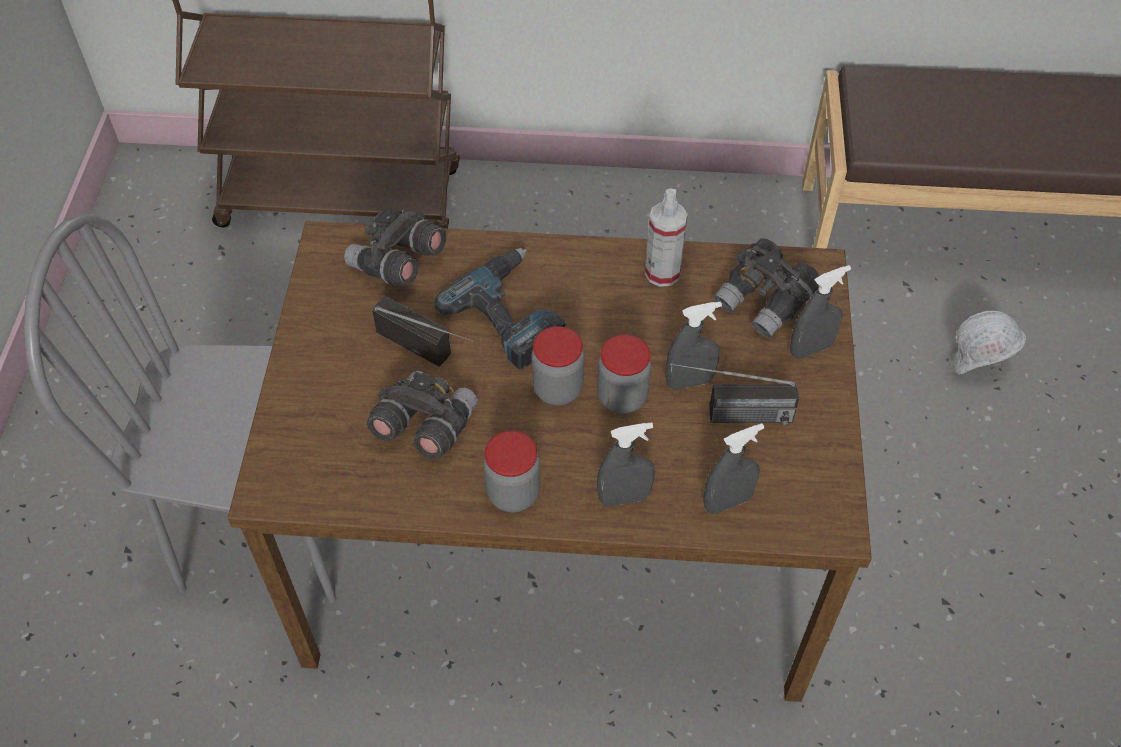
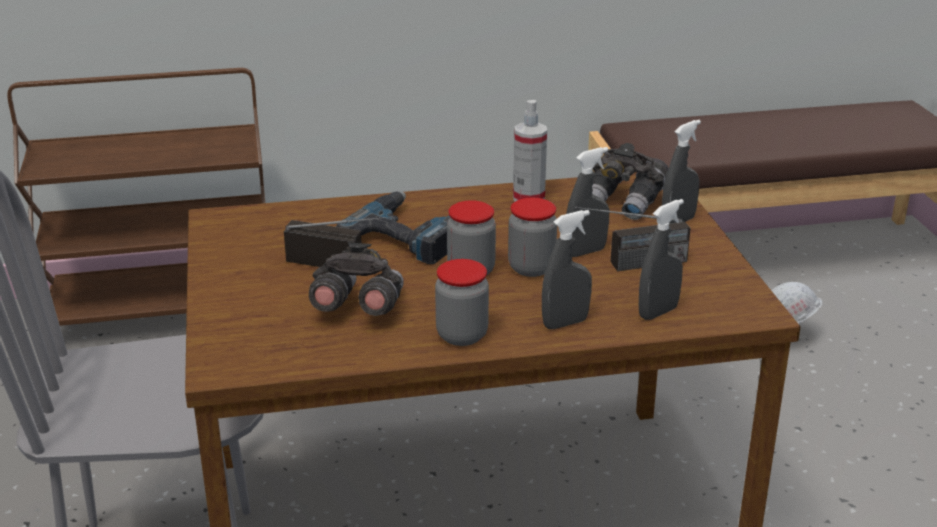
camera: 15 degrees left, 25 degrees down
(397, 263) = (287, 222): grey binoculars -> none

